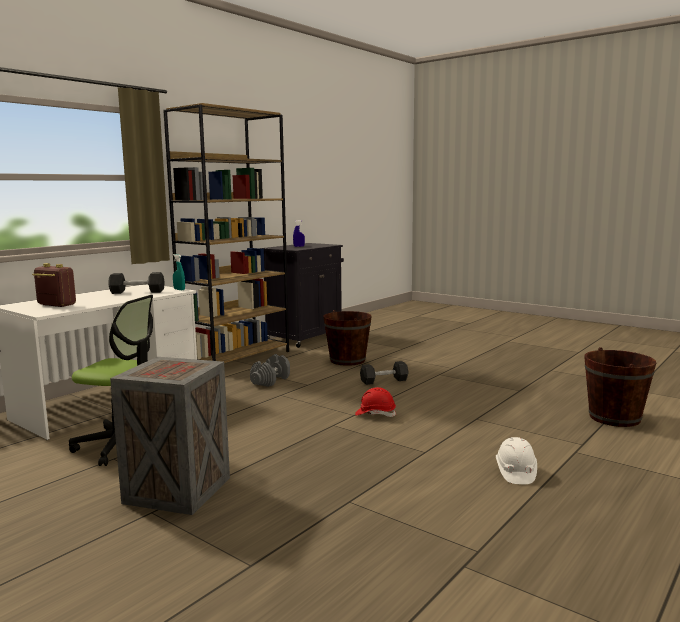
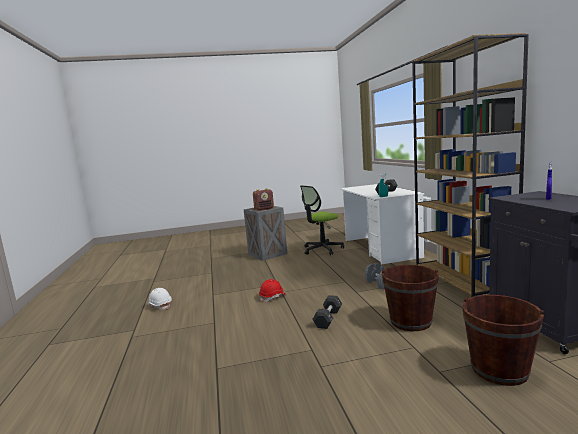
camera: 130 degrees right, 0 degrees up
(56, 305) = (366, 187): radio -> radio (264, 209)
(614, 418) = (112, 376): brown bucket -> brown bucket (499, 370)

